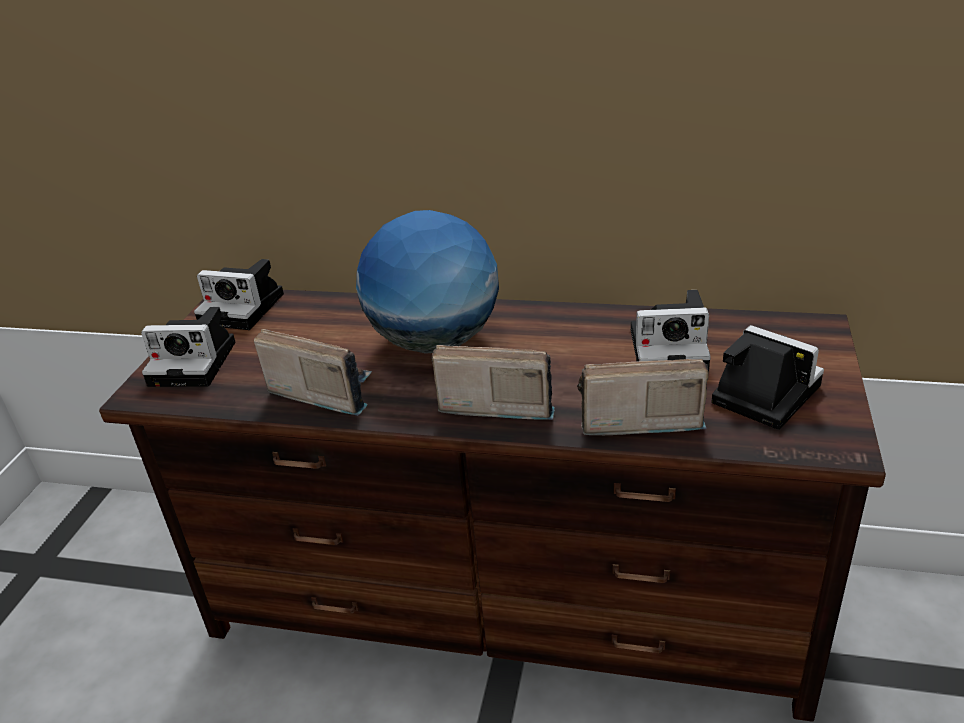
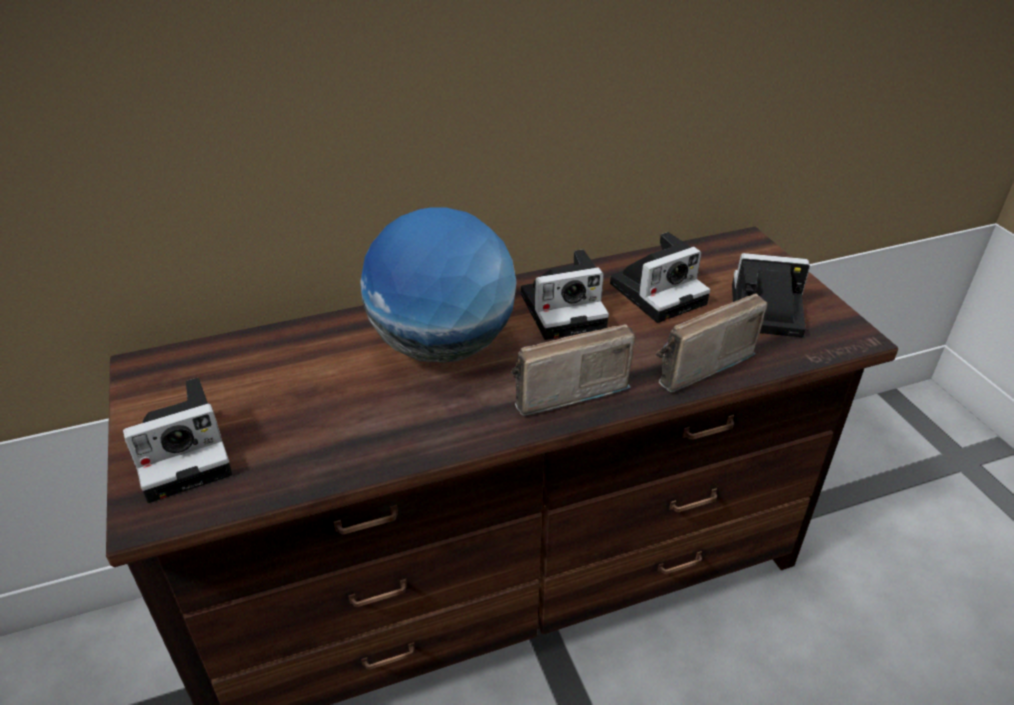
camera: 35 degrees left, 5 degrees up
(245, 308) = (183, 371): camera -> camera (566, 309)
(323, 392) = (377, 436): radio -> none

